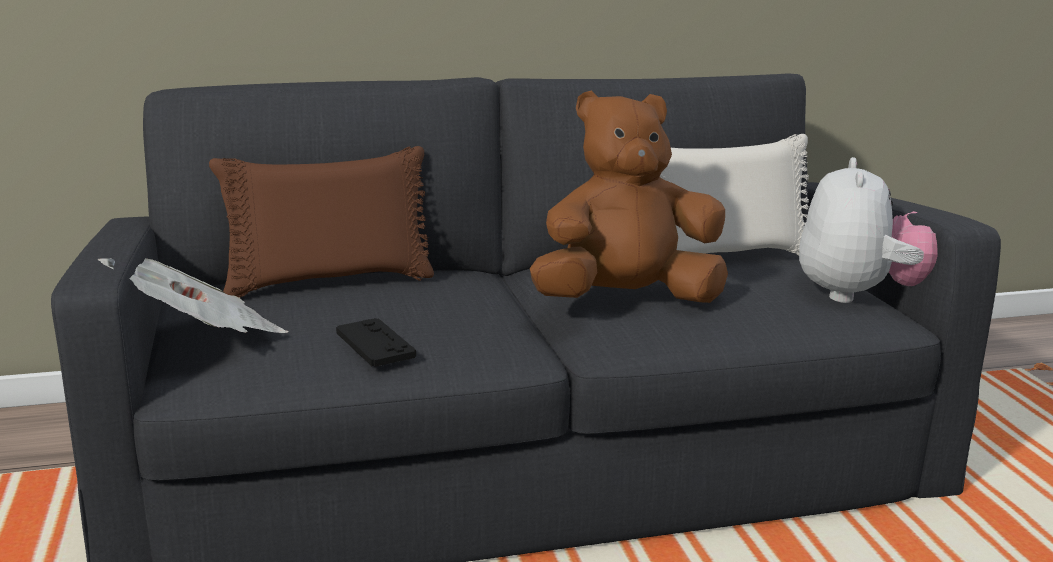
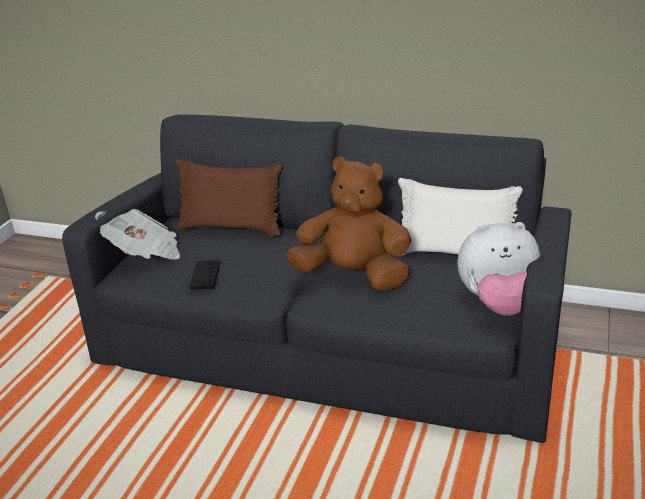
camera: 35 degrees right, 10 degrees up
(858, 295) = (499, 304): plush toy -> plush toy turned 45 degrees clockwise

